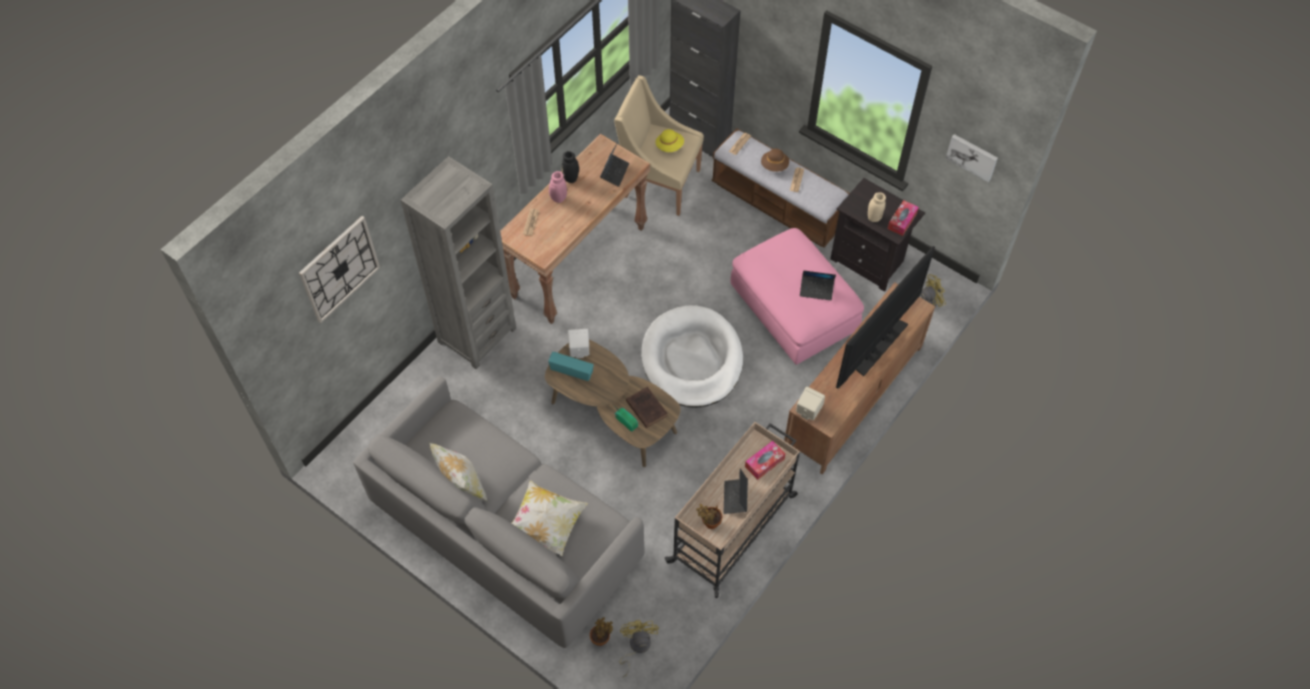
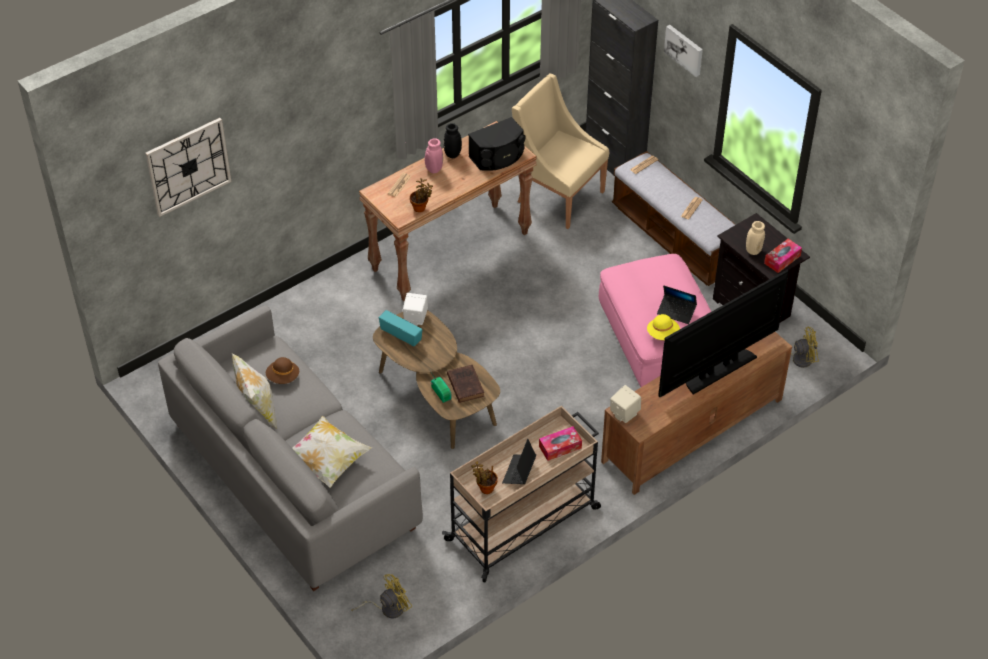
camera: 15 degrees right, 10 degrees down
(477, 335) = (326, 296): grey bookcase -> none
(601, 639) = (354, 593): potted plant -> potted plant (420, 207)
(614, 172) = (498, 157): laptop -> black speaker
(636, 647) = (387, 608): yellow fan -> yellow fan turned 45 degrees clockwise
(669, 146) = (569, 153): yellow hat -> yellow hat (663, 334)
(692, 359) = (535, 362): white dog bed -> none
(774, 166) = (673, 191): brown hat -> brown hat (283, 377)
(972, 156) = (856, 195): picture -> picture (684, 50)

